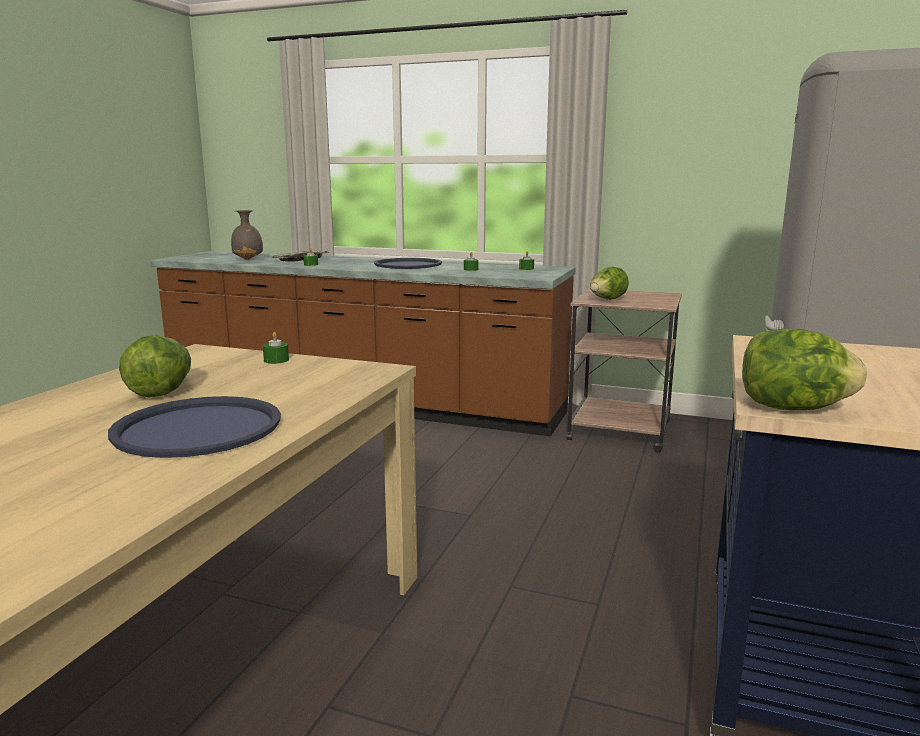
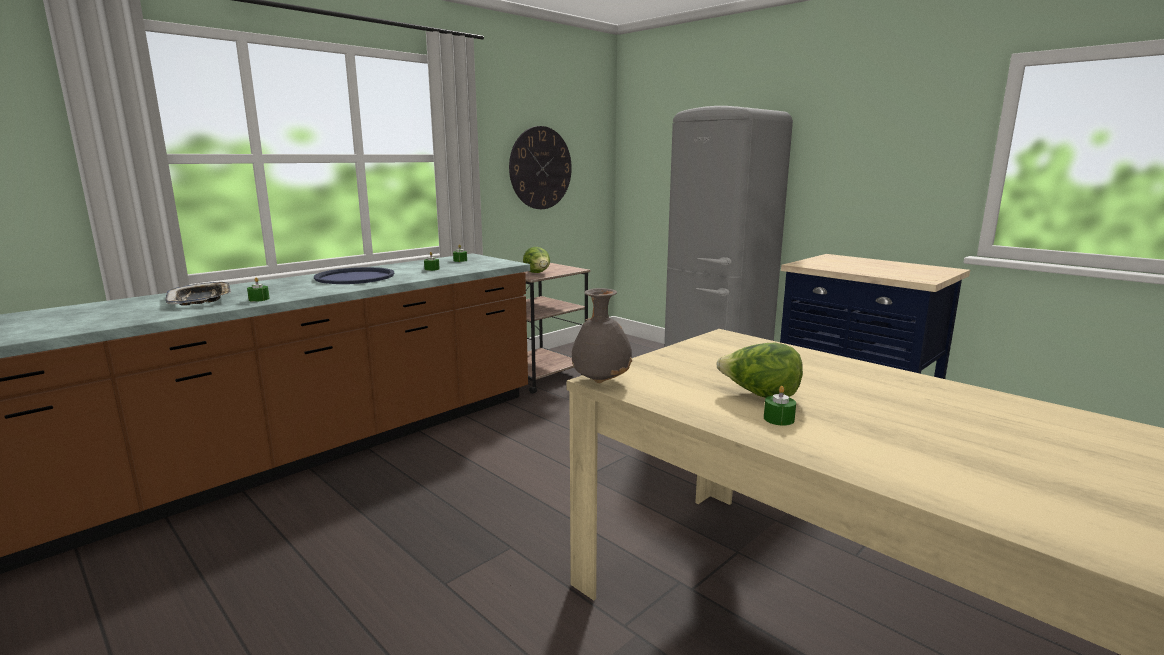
camera: 65 degrees left, 0 degrees up
(198, 428) = (869, 387): blue tray -> none
(248, 259) = (117, 315): grey vase -> grey vase (601, 380)
(276, 360) = (672, 358): green candle -> green candle (778, 419)
(724, 171) = (540, 168): none -> wall clock
(792, 408) = (928, 279): lettuce -> none

